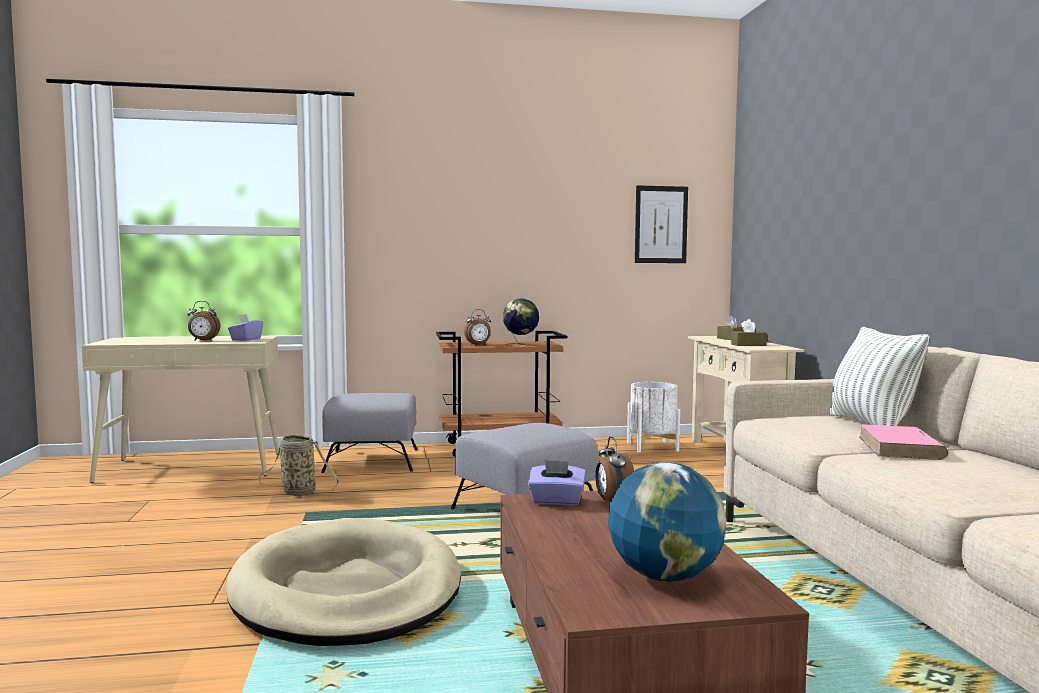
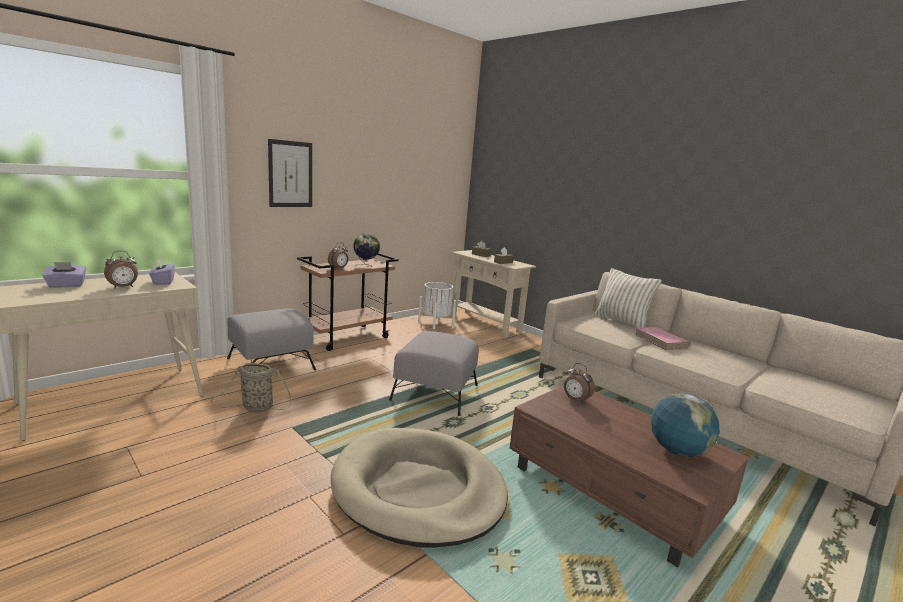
camera: 35 degrees left, 10 degrees up
(556, 501) = (550, 405): purple tissue box -> purple tissue box (66, 285)
(661, 224) = (435, 178): picture -> picture (290, 174)

